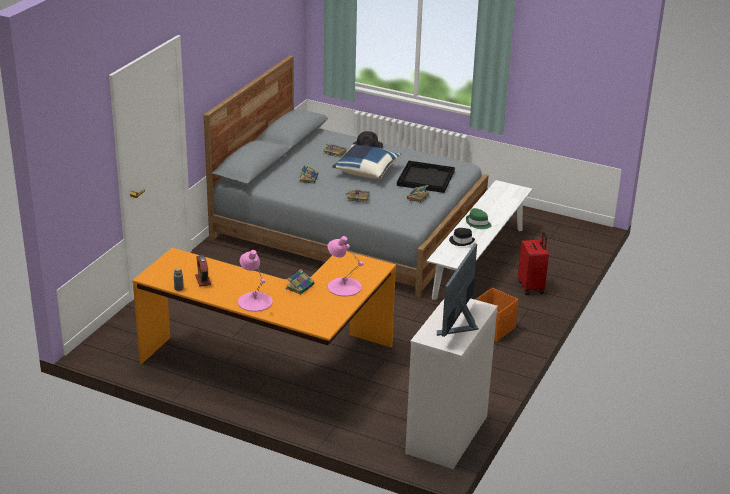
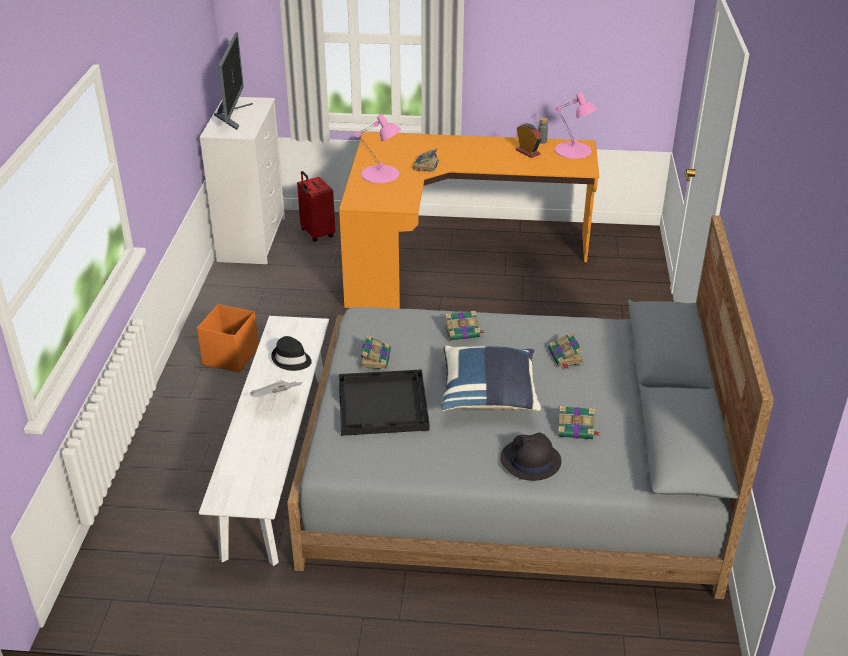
camera: 160 degrees right, 5 degrees up
(255, 301) = (458, 145): pink table lamp -> pink table lamp (573, 150)
(478, 223) = (277, 399): green hat -> newspaper
(531, 287) = (188, 436): red suitcase -> red suitcase (316, 234)

